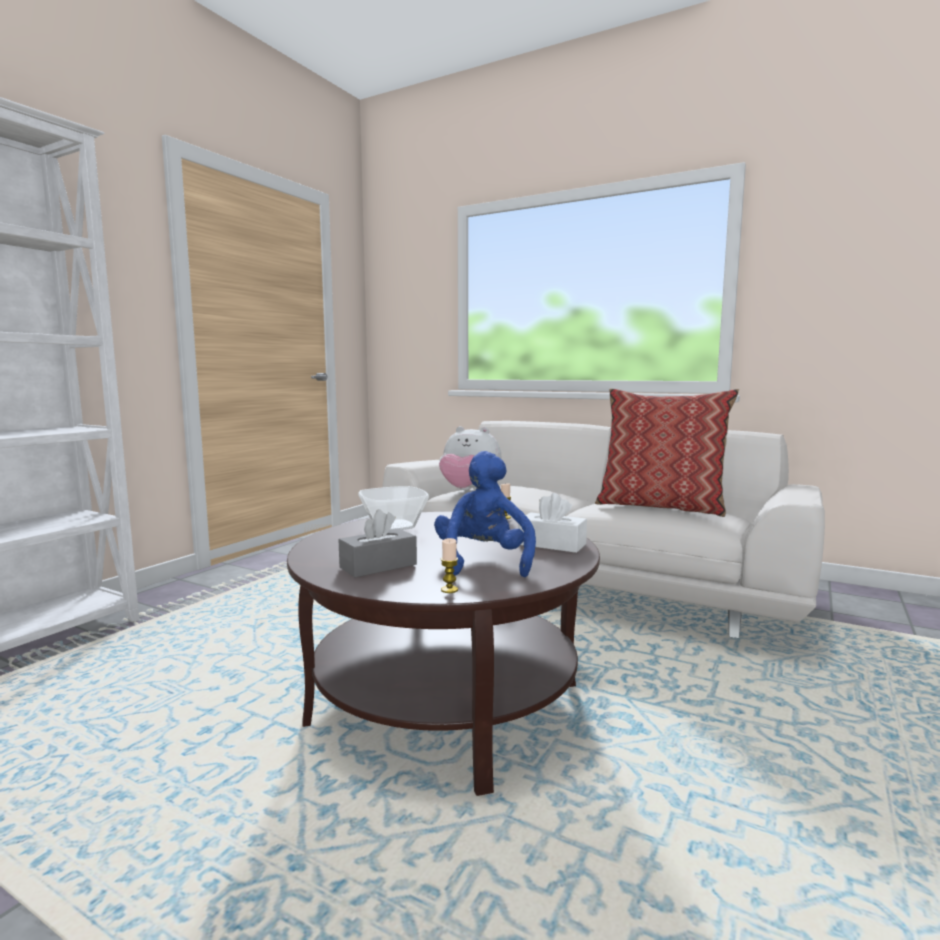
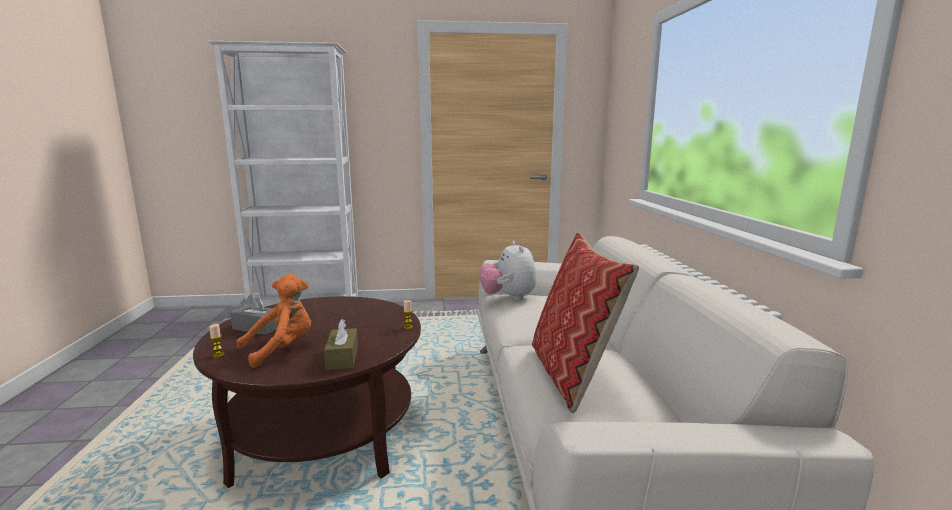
camera: 55 degrees right, 5 degrees up
(394, 526) = (350, 307): bowl -> none
(483, 562) = (282, 349): blue plush toy -> orange plush toy
(552, 544) = (342, 358): white tissue box -> brown tissue box

